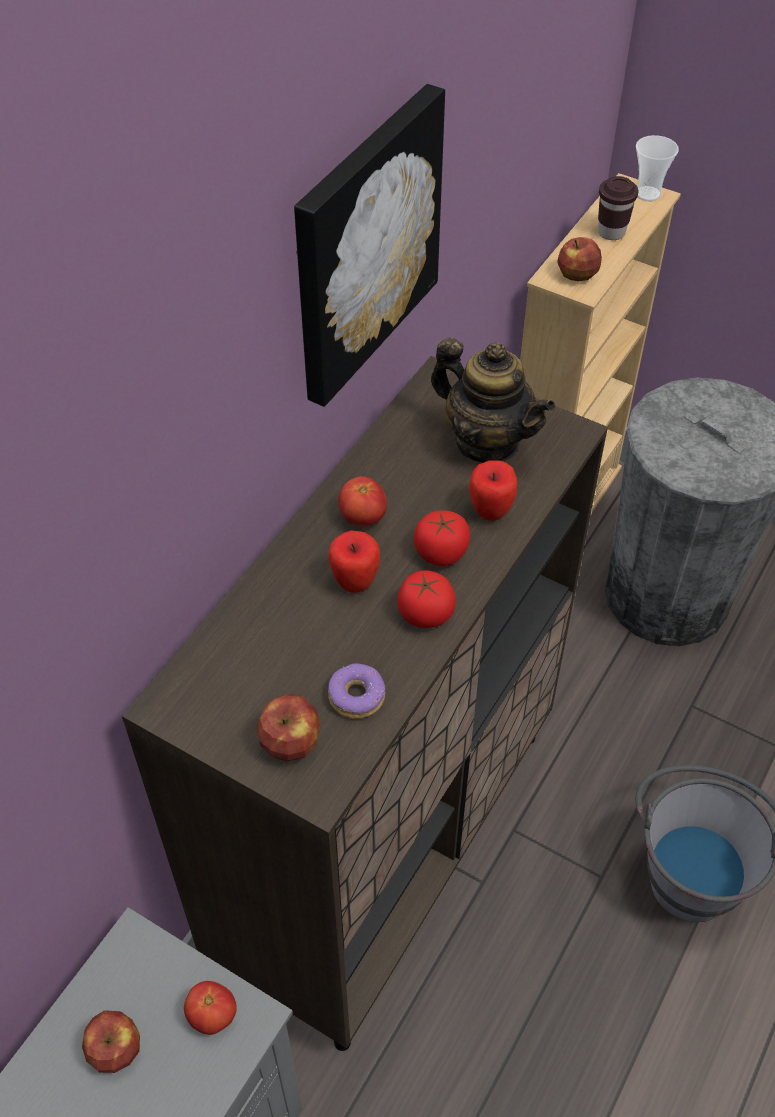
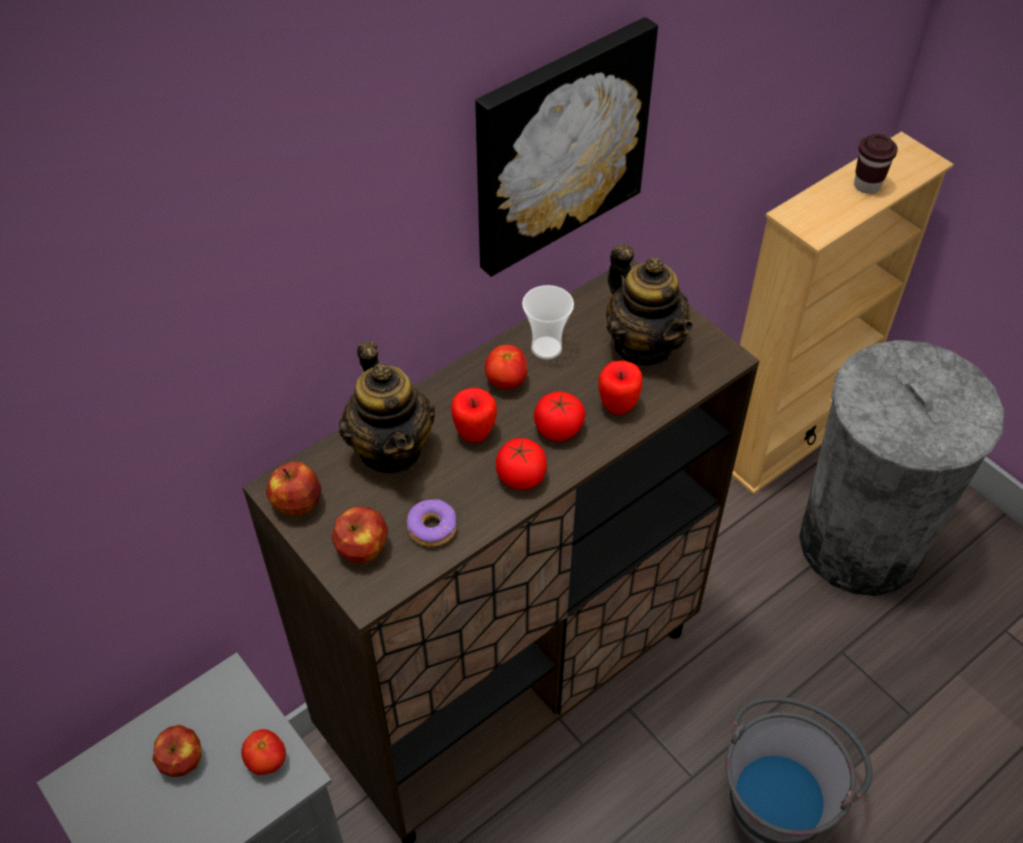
camera: 20 degrees right, 0 degrees up
(273, 625) = (391, 449): none -> teapot
(577, 275) = (815, 218): apple -> apple (297, 504)
(648, 194) = (920, 157): cup -> cup (546, 348)

